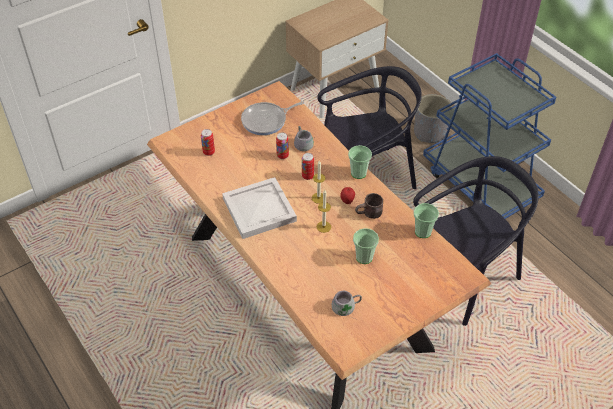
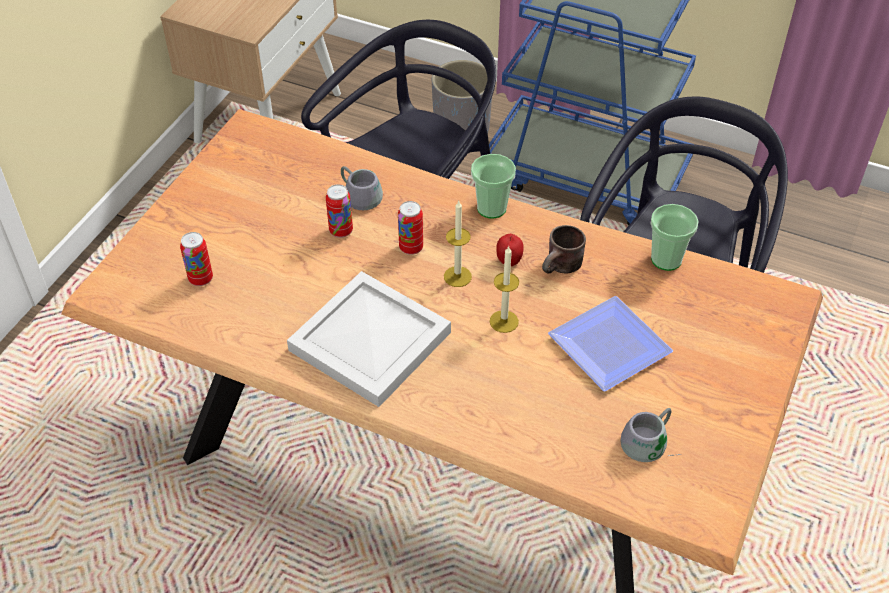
camera: 30 degrees left, 0 degrees up
(266, 121) = (267, 183): frying pan -> none
(364, 257) = (609, 343): cup -> plate

